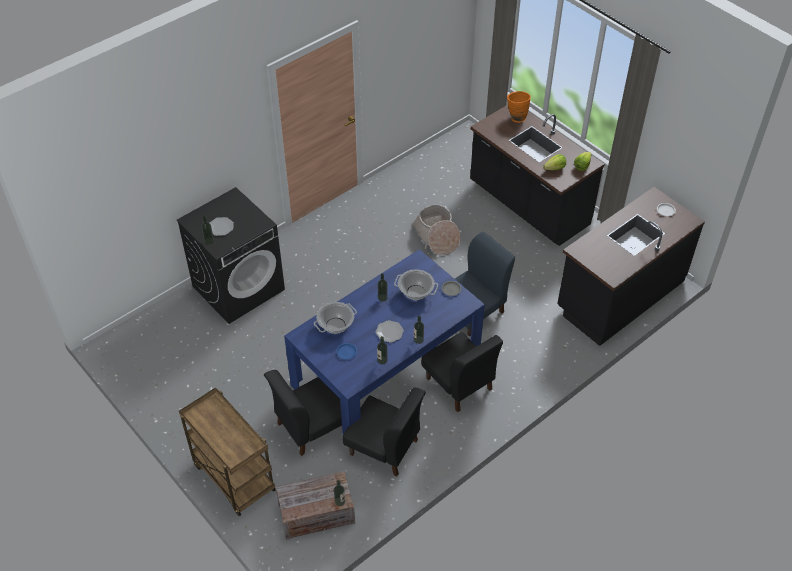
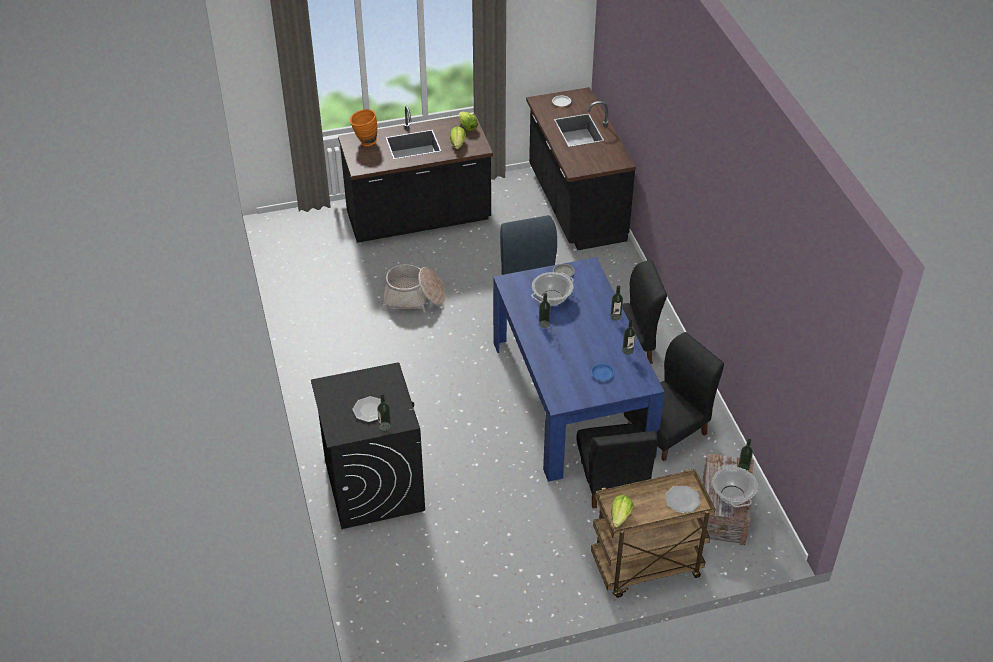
camera: 65 degrees left, 5 degrees down
(201, 413) = (620, 517): none -> lettuce
(336, 325) = (561, 370): cooking pot -> cooking pot (732, 495)
(389, 332) = (593, 333): plate -> plate (682, 500)

